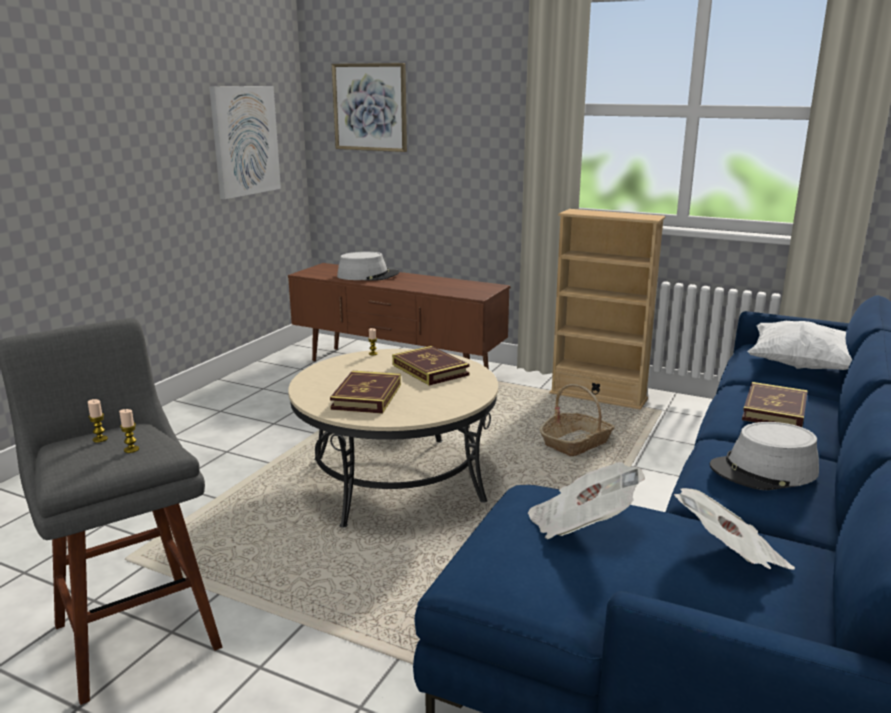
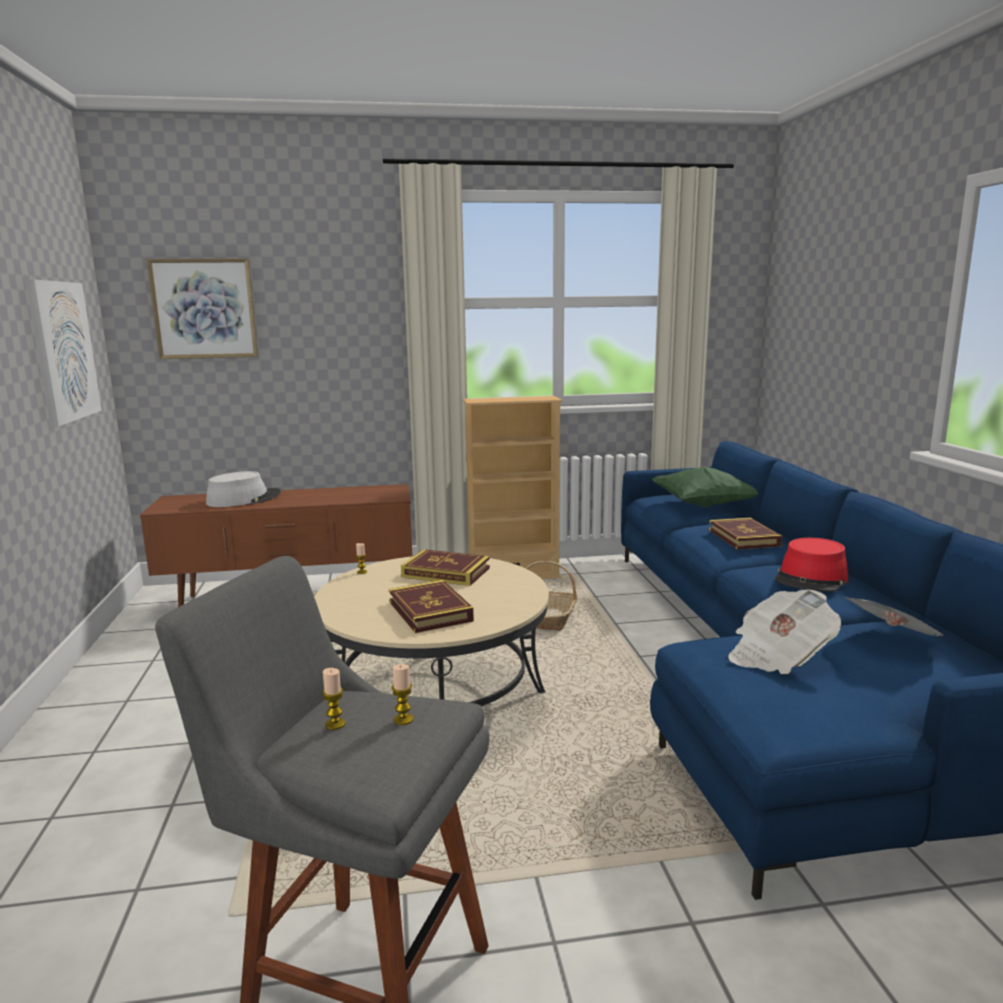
camera: 35 degrees left, 5 degrees down
(764, 471) = (811, 579): grey hat -> red hat
(800, 366) = (703, 505): white pillow -> green pillow

